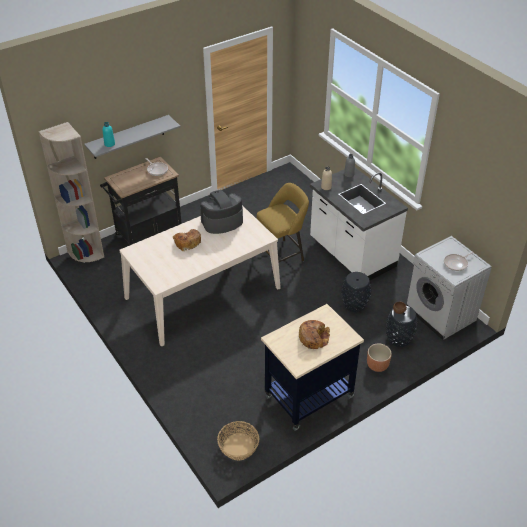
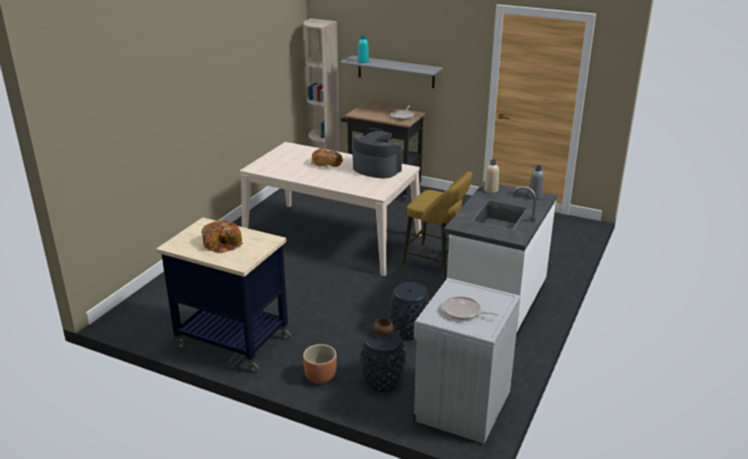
camera: 60 degrees right, 15 degrees down
(238, 446) = (138, 319): basket -> none

